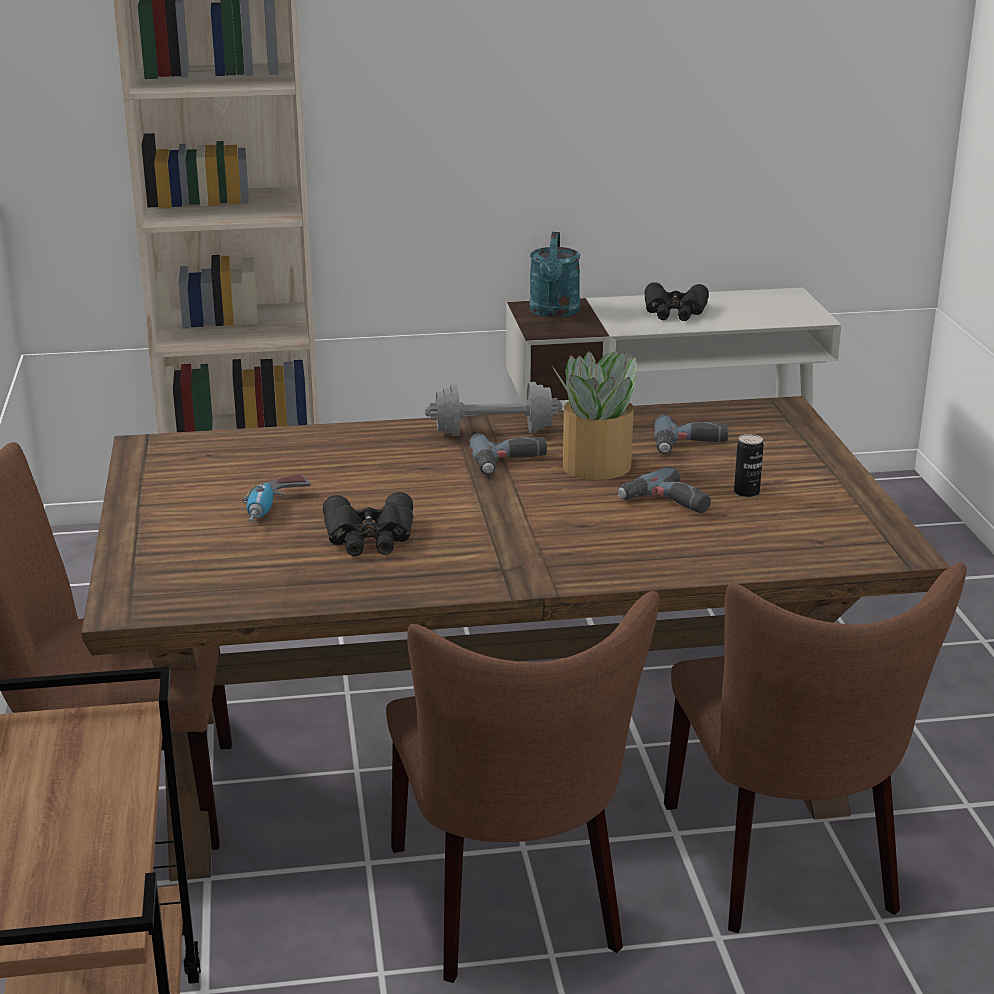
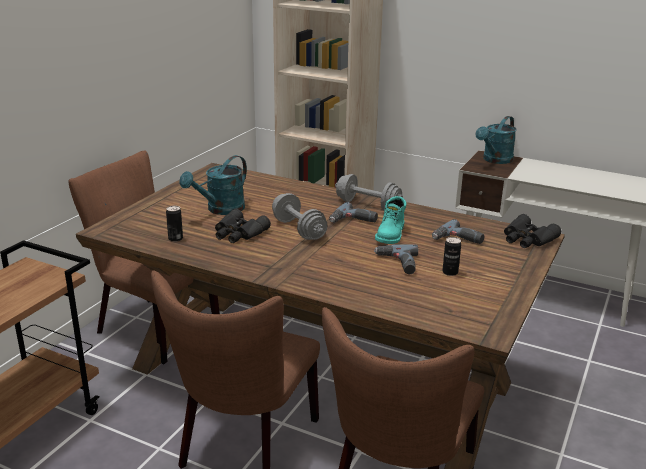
camera: 35 degrees right, 0 degrees up
(275, 510) = (220, 210): power drill -> turquoise watering can
(280, 579) = (175, 239): none -> can
(452, 501) = (299, 229): none -> grey dumbbell
(595, 466) = (391, 235): potted plant -> turquoise boot
(675, 311) = (563, 175): black binoculars -> black binoculars (527, 239)

